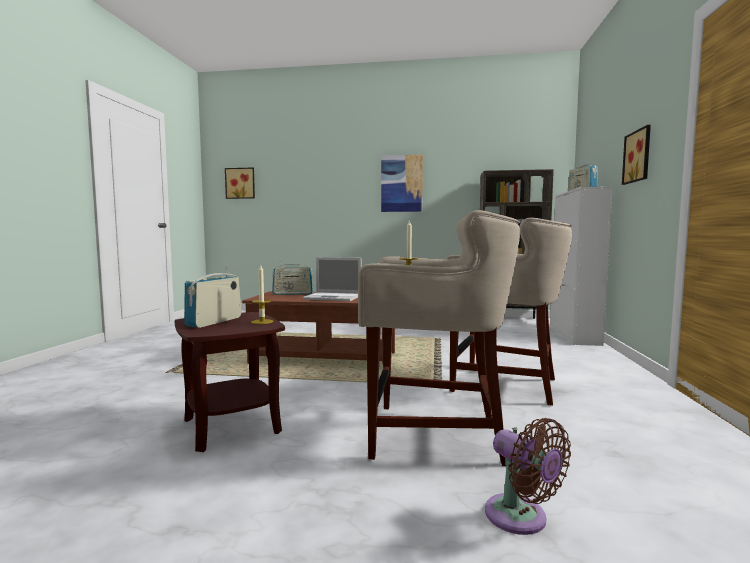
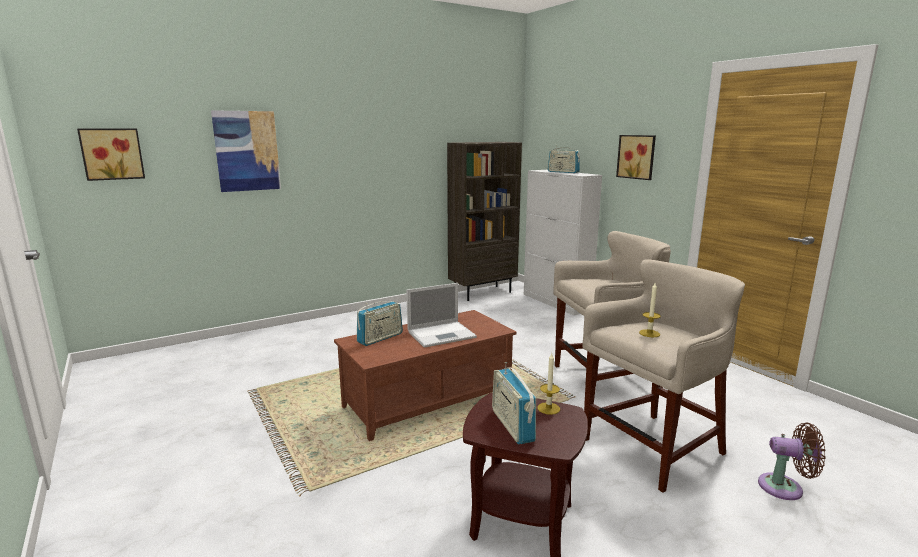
camera: 40 degrees left, 10 degrees up
(401, 183) = (364, 152): picture -> picture (247, 151)

